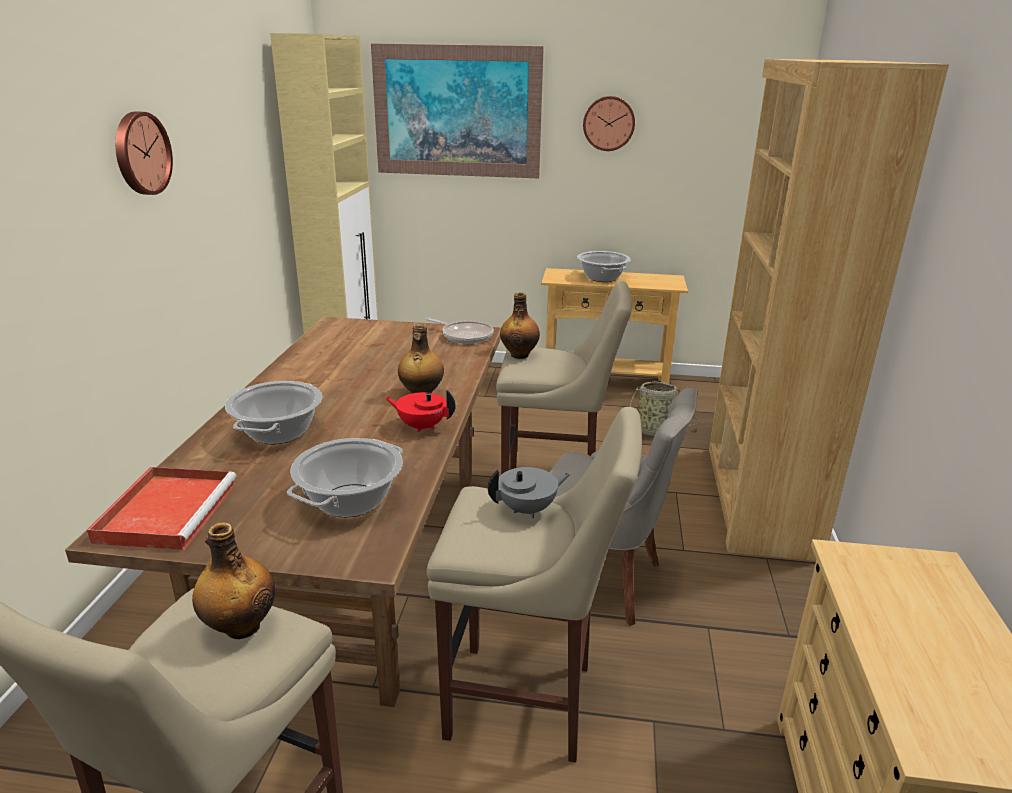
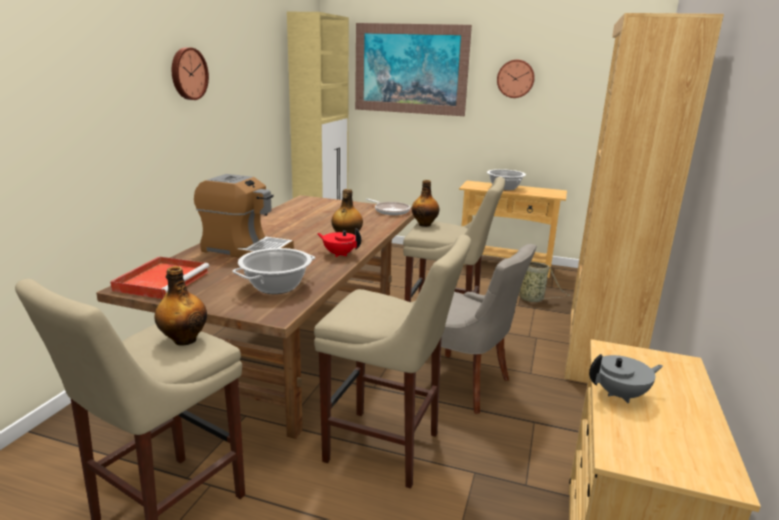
camera: 10 degrees right, 5 degrees down
(278, 432) = (246, 249): cooking pot -> coffee machine
(528, 509) = (392, 303): grey teapot -> grey teapot (620, 394)

